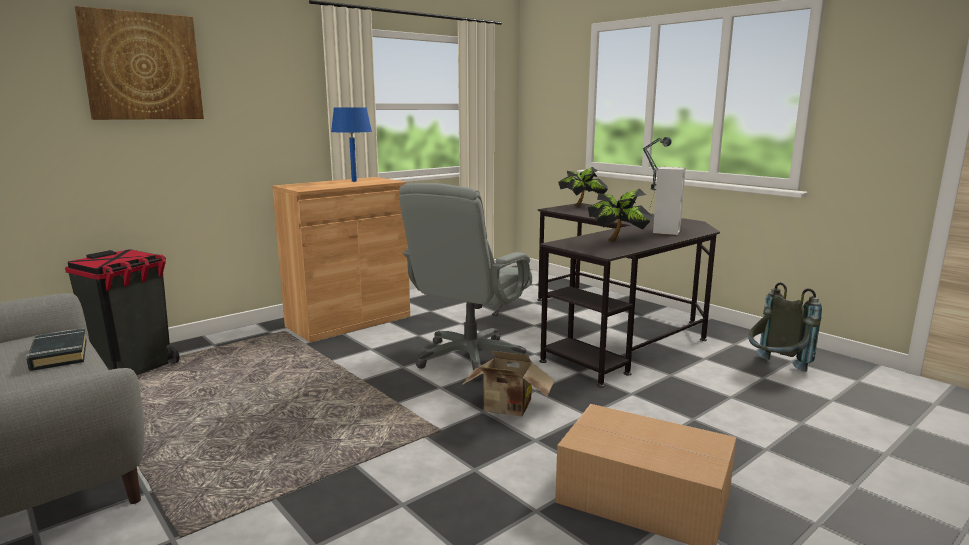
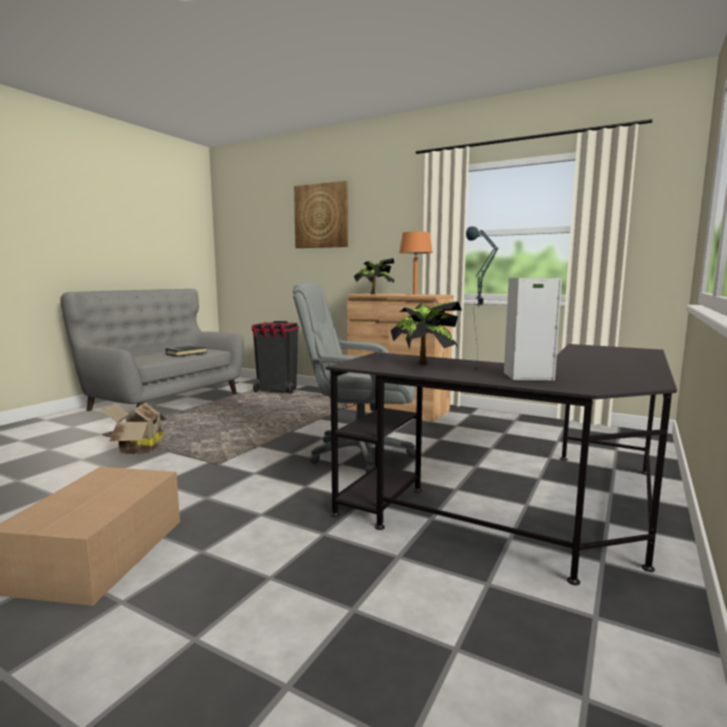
camera: 70 degrees right, 5 degrees down
(354, 181) = (415, 294): blue table lamp -> orange table lamp
(508, 409) = (262, 480): cardboard box -> cardboard box (137, 449)
(582, 206) = (635, 350): potted plant -> potted plant (374, 294)
(775, 369) = (511, 668): grey backpack -> none

